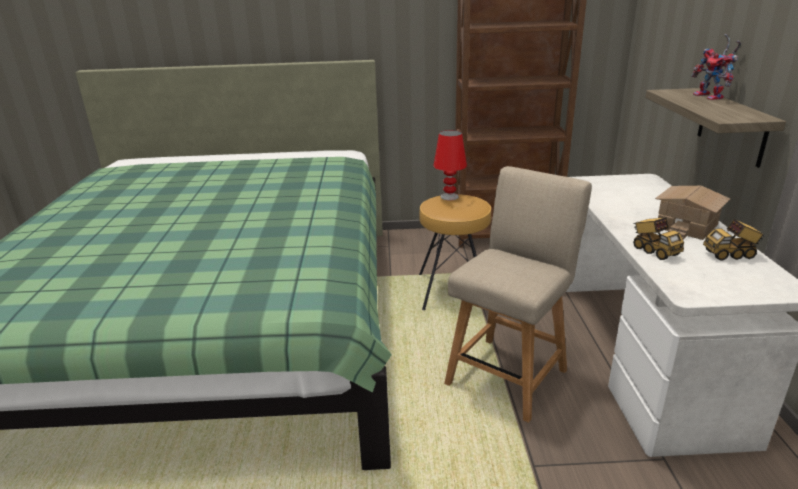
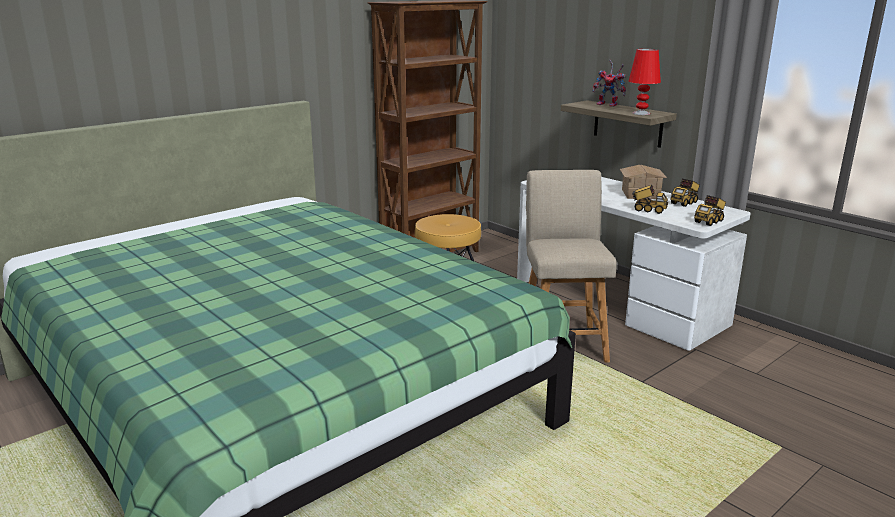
camera: 40 degrees left, 5 degrees down
(449, 197) = (433, 217): red table lamp -> red table lamp (641, 113)
(716, 293) = (709, 221): none -> toy truck

